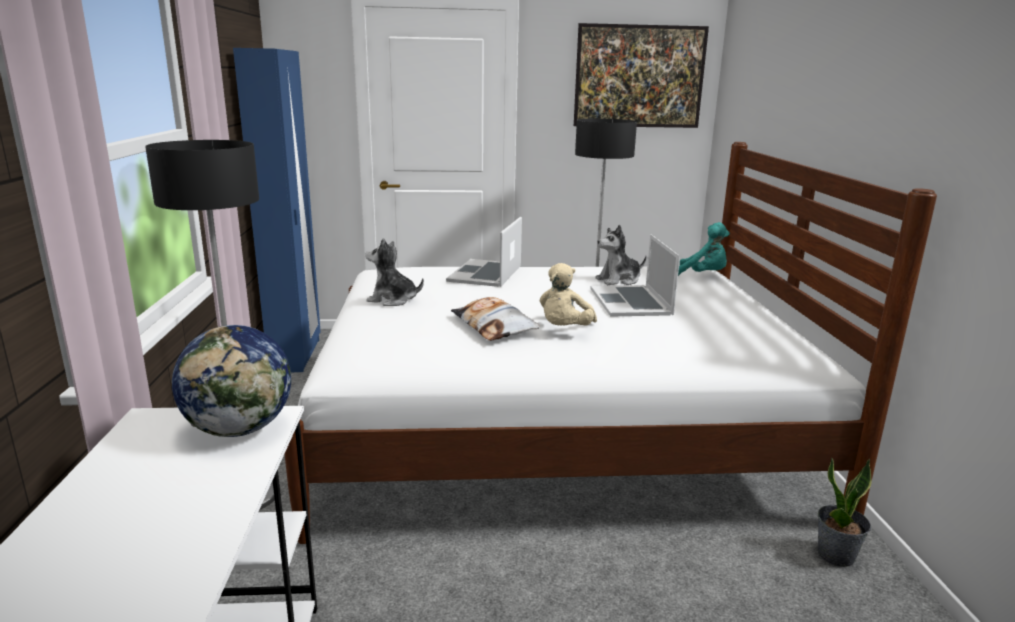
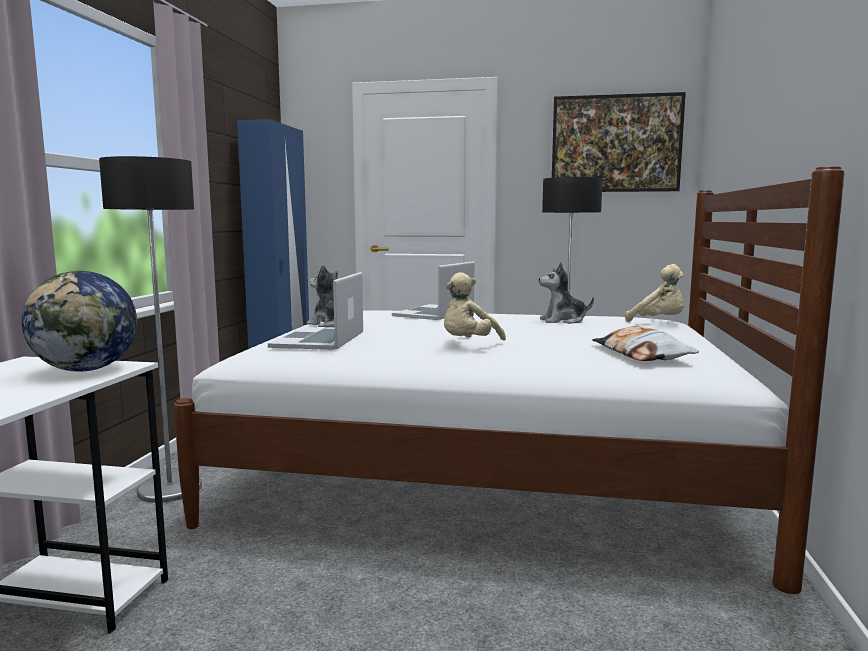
camera: 15 degrees right, 10 degrees down
(494, 326) = (403, 340): pillow -> pillow (642, 354)
(631, 301) = (559, 332): laptop -> laptop (319, 339)
(702, 276) = (659, 322): turquoise plush toy -> beige plush toy
(836, 555) = (756, 612): potted plant -> none

